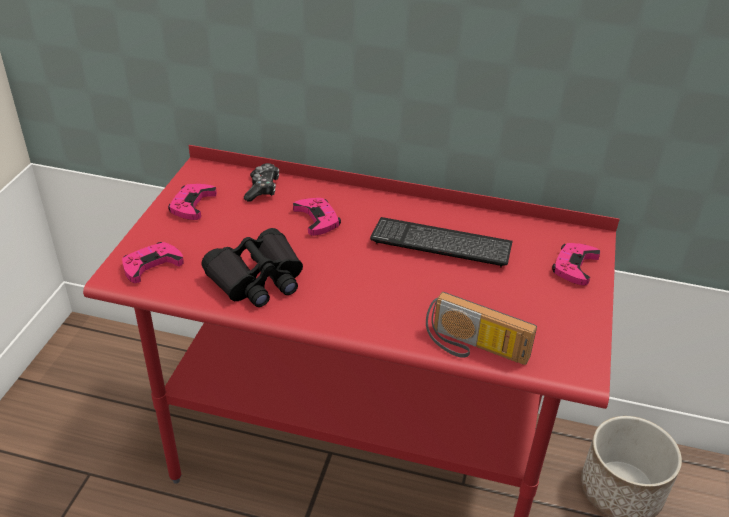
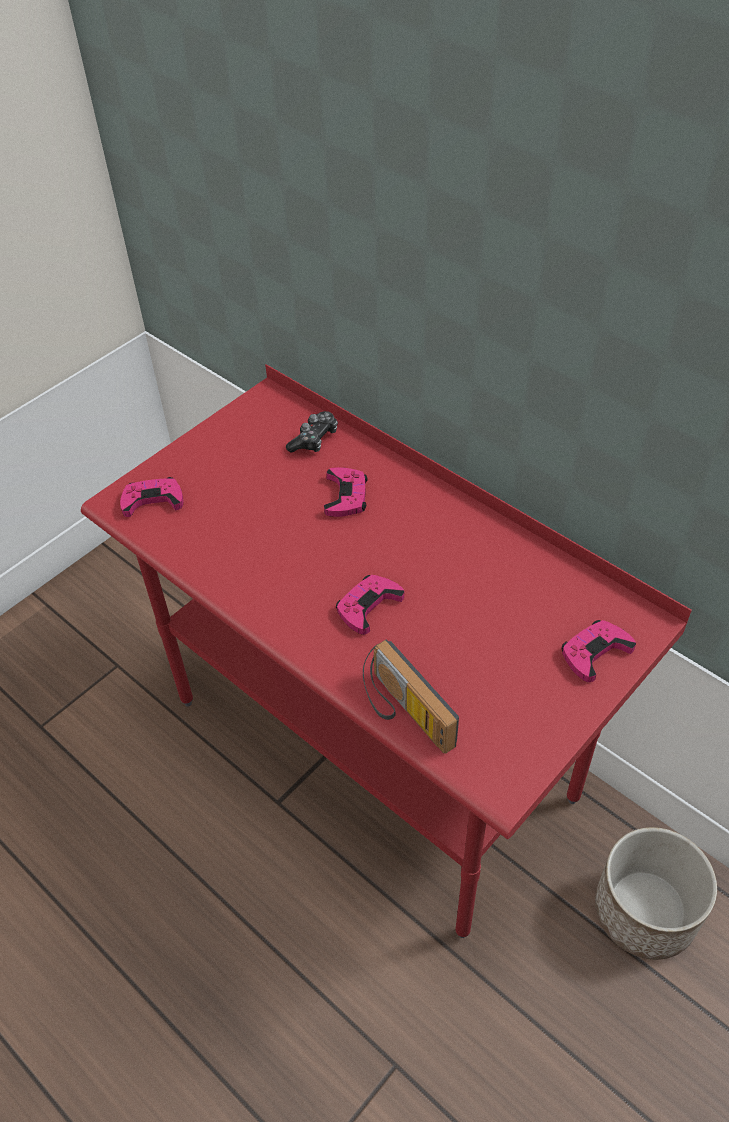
camera: 30 degrees right, 10 degrees up
(192, 205) = (232, 439): pink game controller -> pink game controller (368, 606)
(257, 279) = (240, 550): black binoculars -> none
(441, 244) = (459, 570): keyboard -> none

